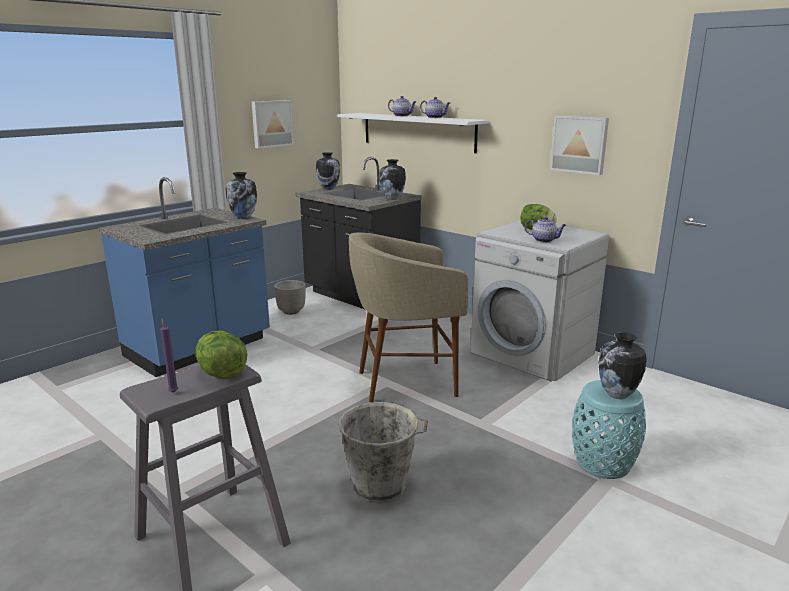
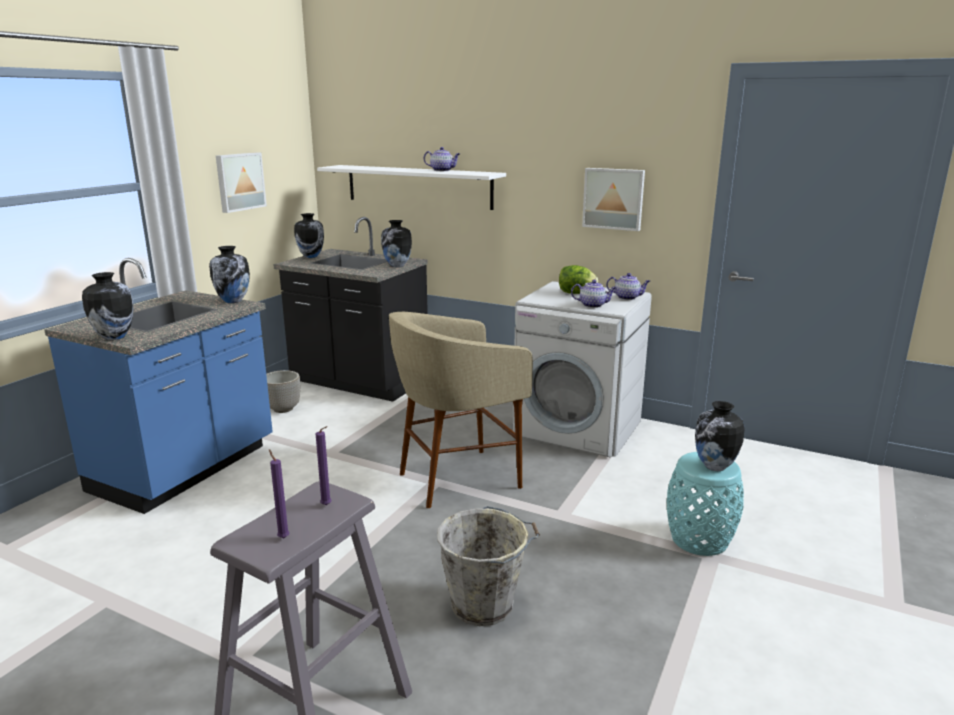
camera: 15 degrees left, 0 degrees up
(139, 236) = (114, 337): none -> vase
(221, 373) = (327, 505): lettuce -> purple candle
(402, 116) = (400, 169): teapot -> teapot (627, 297)

